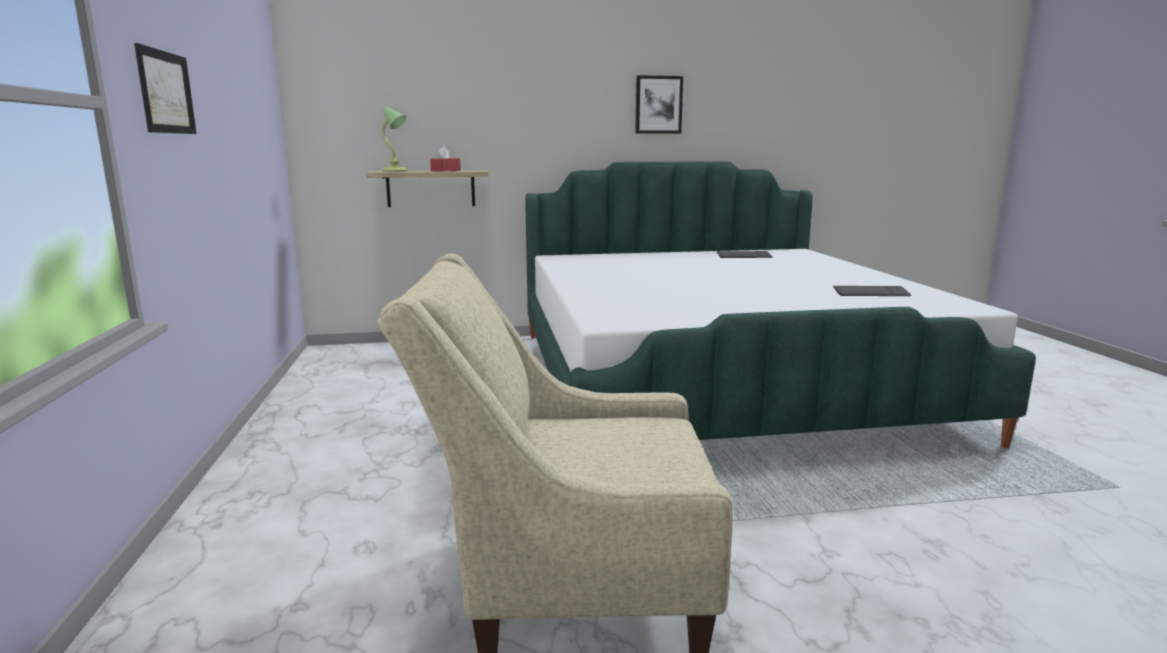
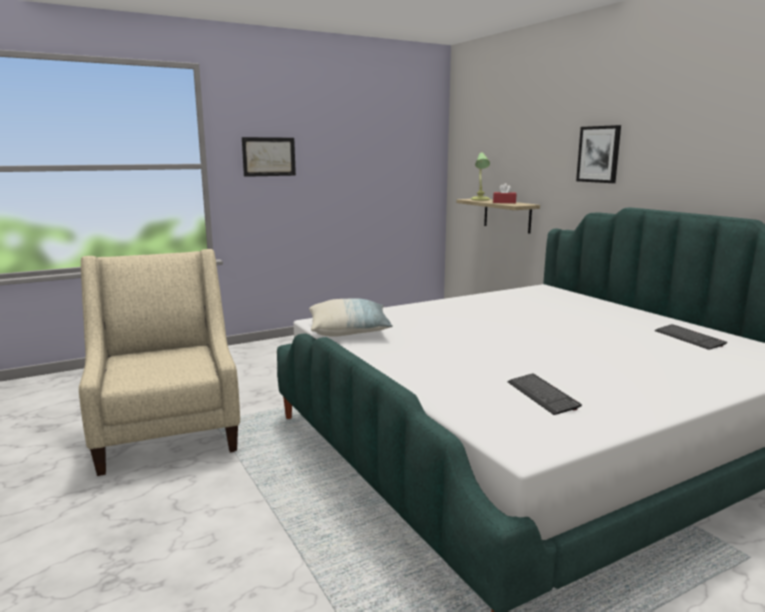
camera: 70 degrees right, 0 degrees up
(658, 105) = (687, 147): picture -> picture (599, 154)
(661, 317) = (349, 331): none -> pillow

